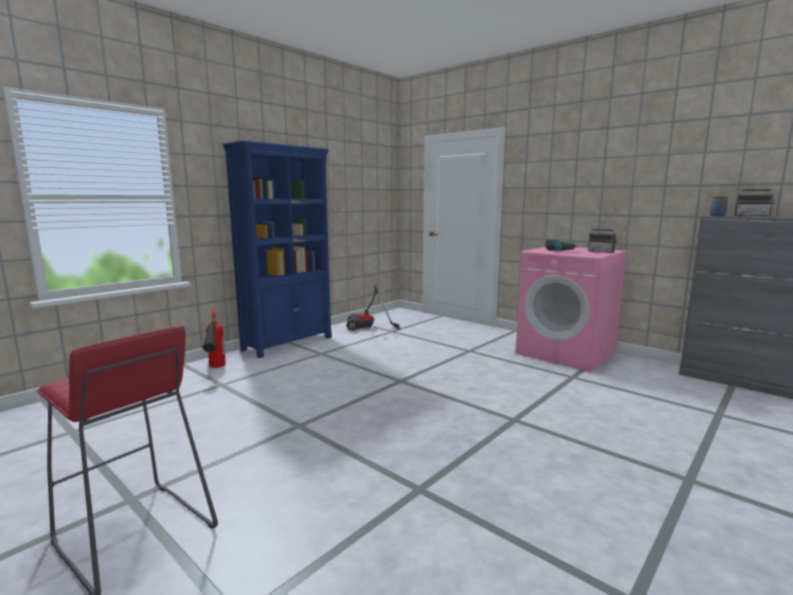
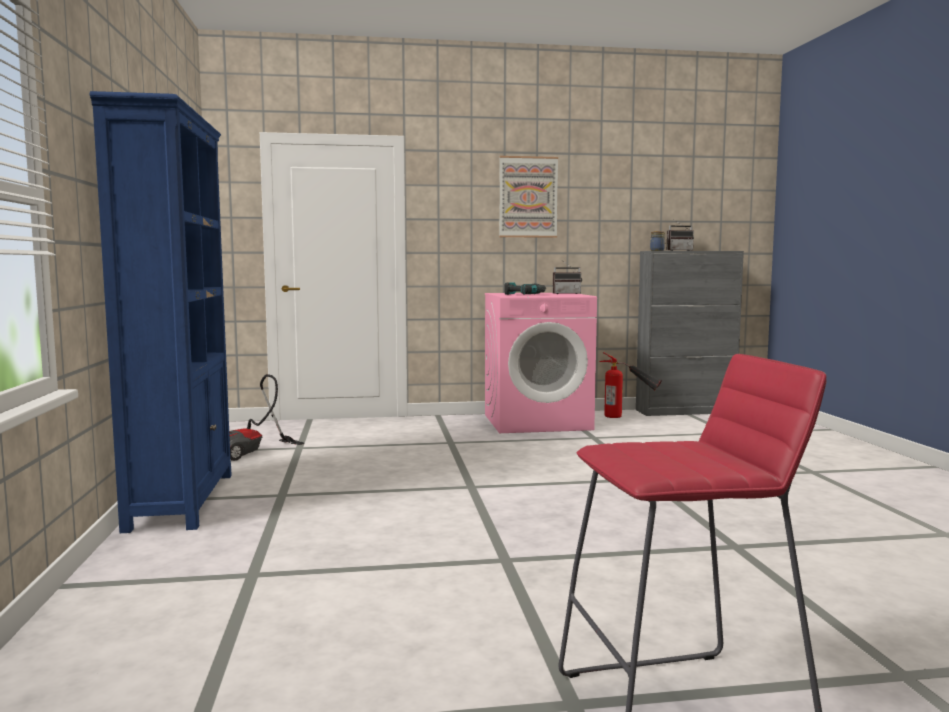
camera: 50 degrees left, 5 degrees down
(215, 370) = (170, 567): fire extinguisher -> fire extinguisher (629, 417)
(595, 167) = (528, 197): none -> picture

